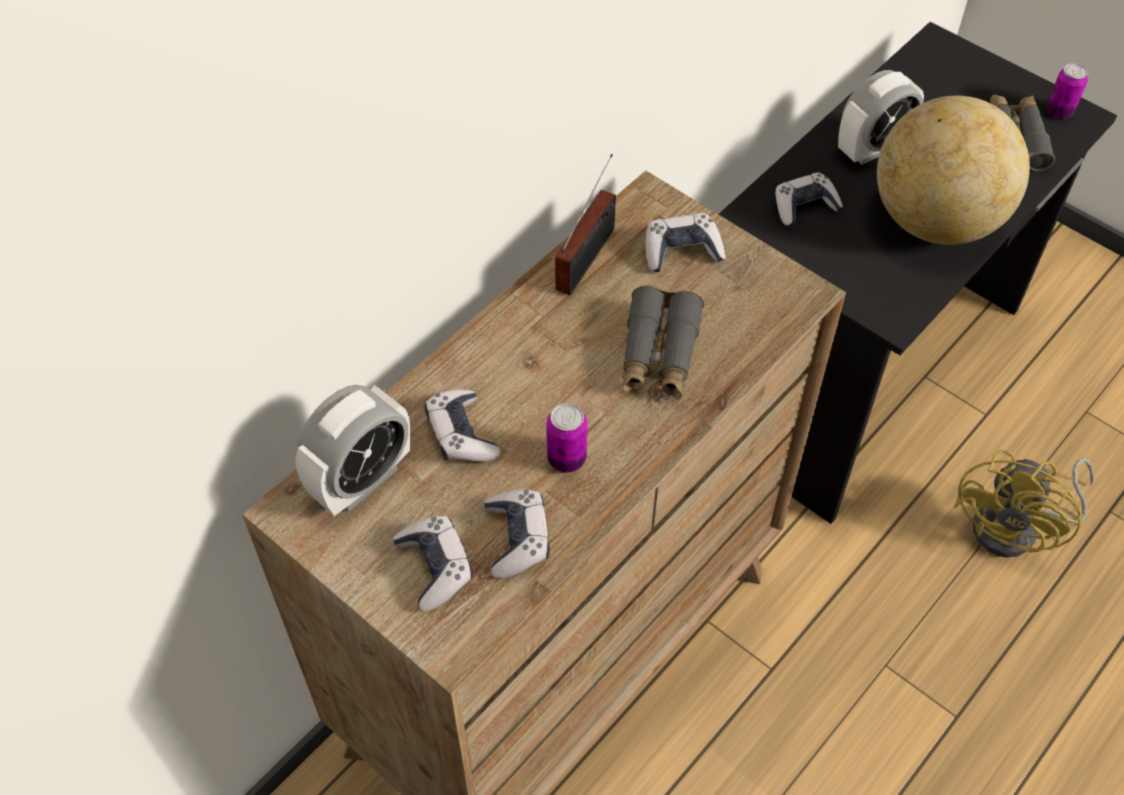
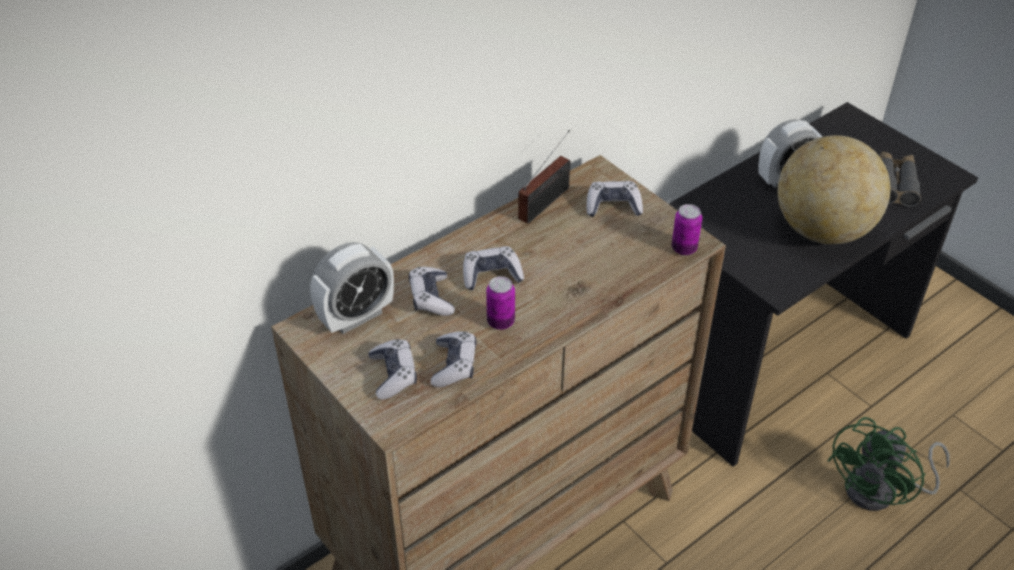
camera: 10 degrees right, 10 degrees down
(659, 354) = (581, 267): grey binoculars -> none
(804, 206) = (726, 210): game controller -> game controller (491, 275)
(1017, 529) = (881, 491): yellow fan -> green fan
(1059, 111) = (933, 170): can -> can (684, 248)

